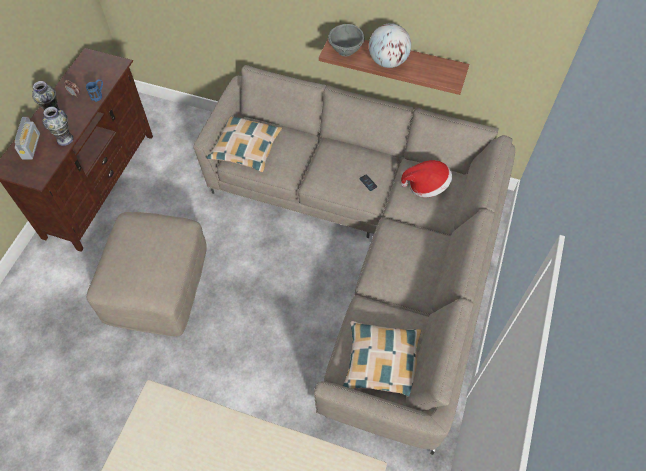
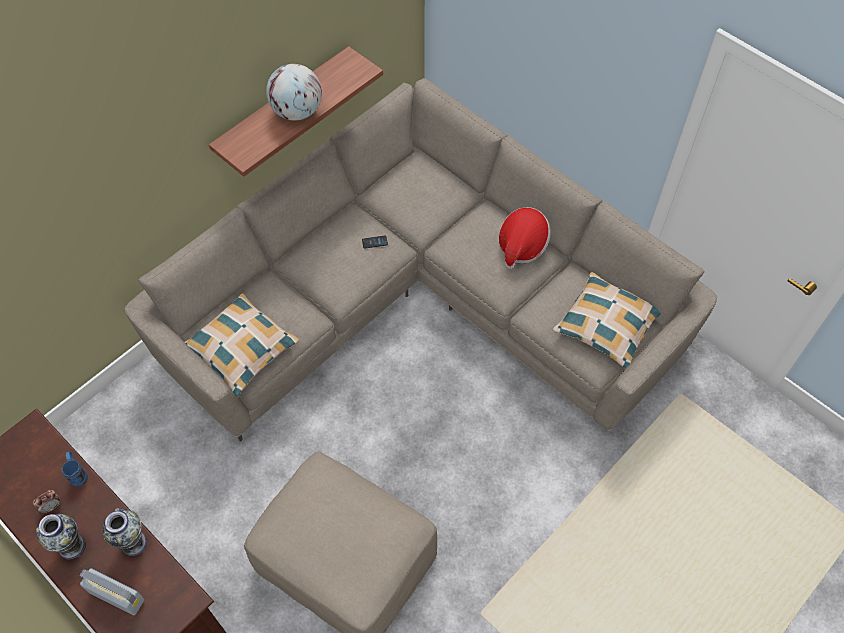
camera: 65 degrees left, 0 degrees up
(345, 51) = (252, 143): grey bowl -> none
(426, 186) = (411, 191): hat -> hat (521, 246)

